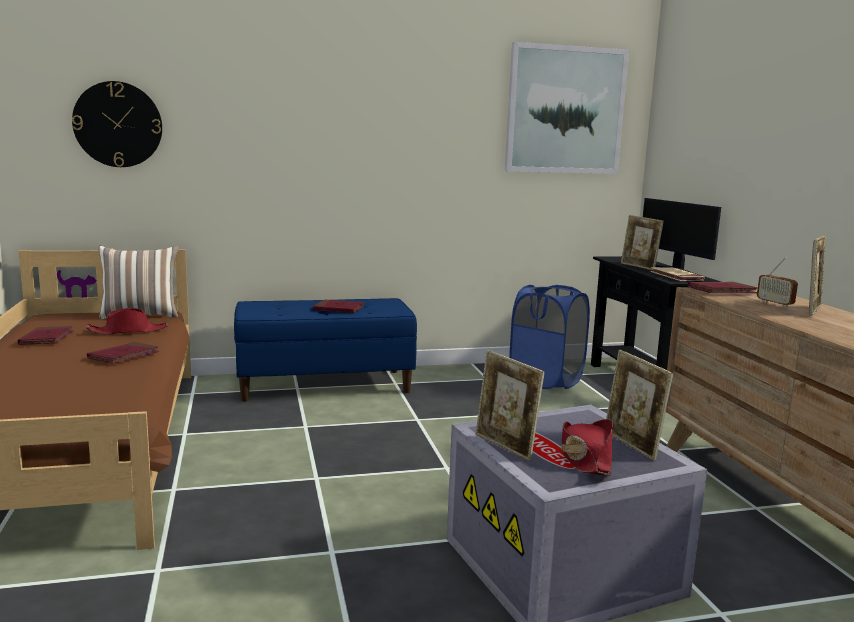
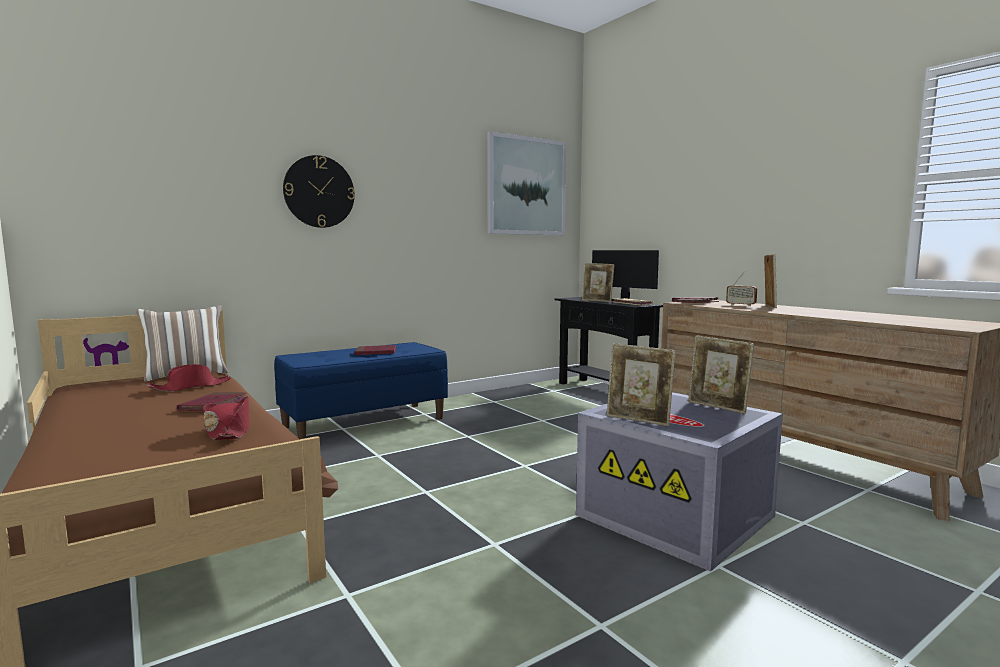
camera: 20 degrees left, 5 degrees down
(46, 338) = (105, 401): red book -> none
(118, 124) = (148, 190): wall clock -> wall clock (319, 192)
(546, 380) = (538, 397): blue laundry basket -> none
(585, 458) = (701, 419): red hat -> red hat (228, 431)

